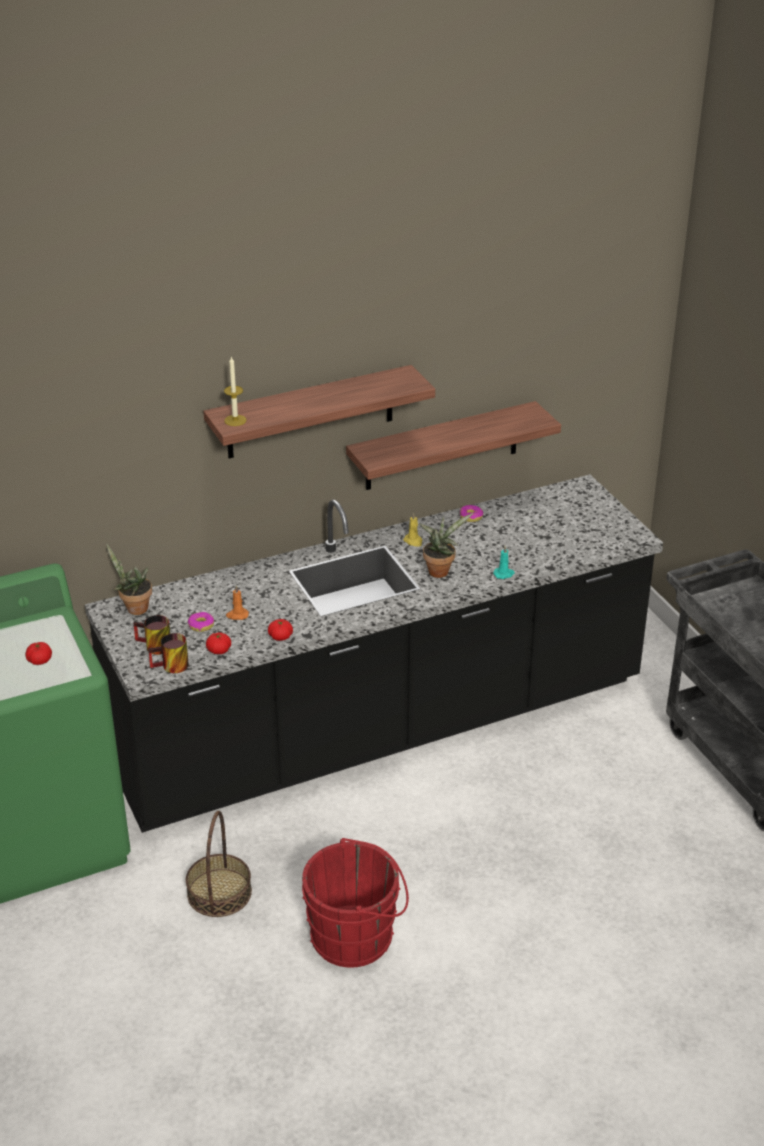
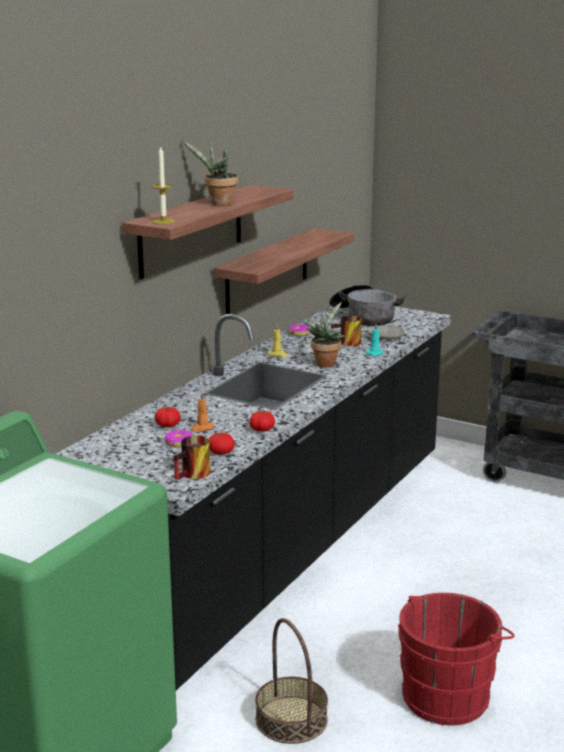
camera: 35 degrees left, 15 degrees down
(40, 660) = (77, 492): tomato -> tomato (167, 425)
(134, 608) = (95, 451): potted plant -> potted plant (218, 203)
(153, 647) = (155, 468): mug -> mug (347, 343)
(545, 554) = (385, 338): none -> beige plate
(566, 514) = (364, 317): none -> cooking pot

